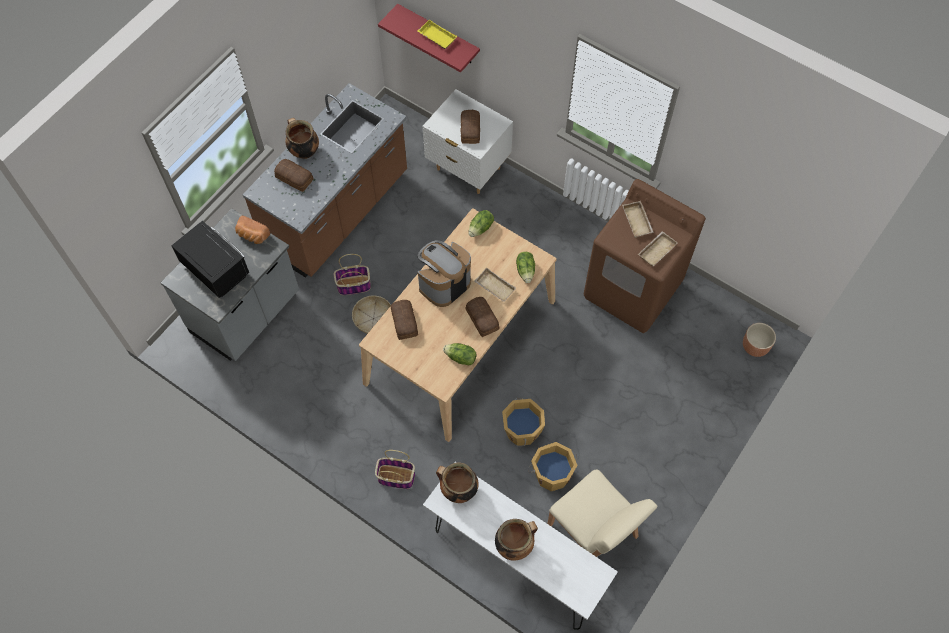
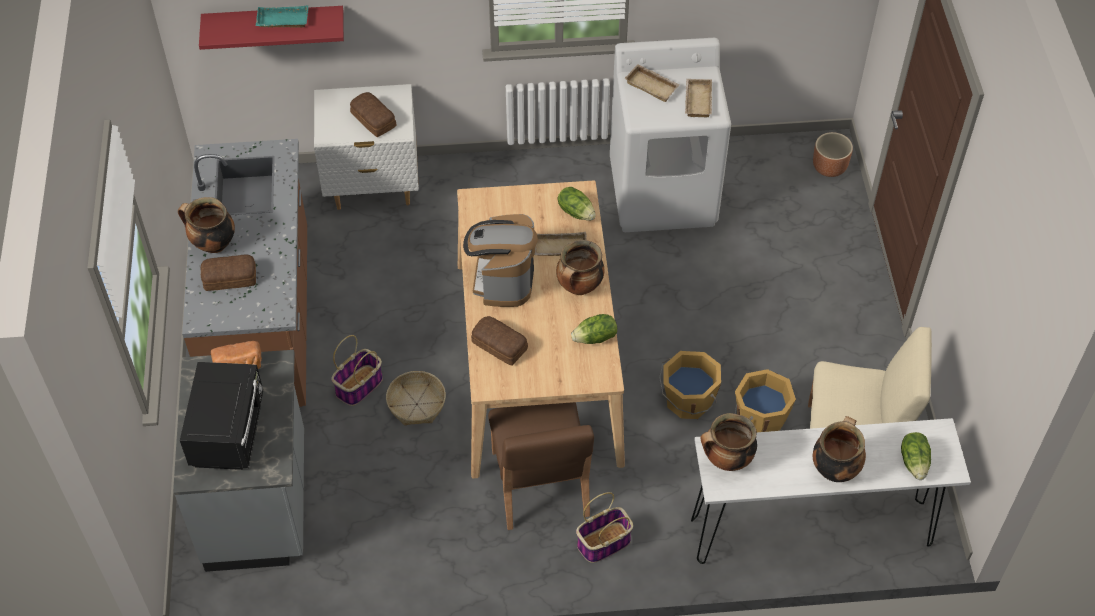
camera: 40 degrees left, 10 degrees down
(215, 269) = (229, 431): black microwave -> black microwave turned 90 degrees clockwise
(394, 416) = (539, 484): none -> brown chair
(436, 37) = (282, 21): yellow tray -> turquoise tray
(481, 228) = (487, 202): lettuce -> lettuce (914, 462)
(482, 320) = (579, 287): bread -> cooking pot
(633, 290) = (663, 193): brown washing machine -> white washing machine

